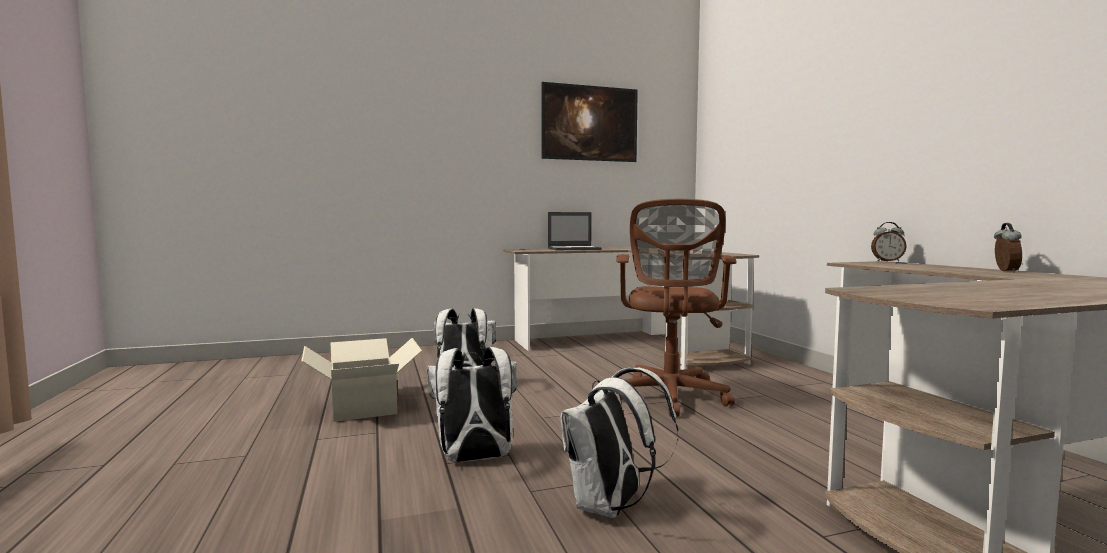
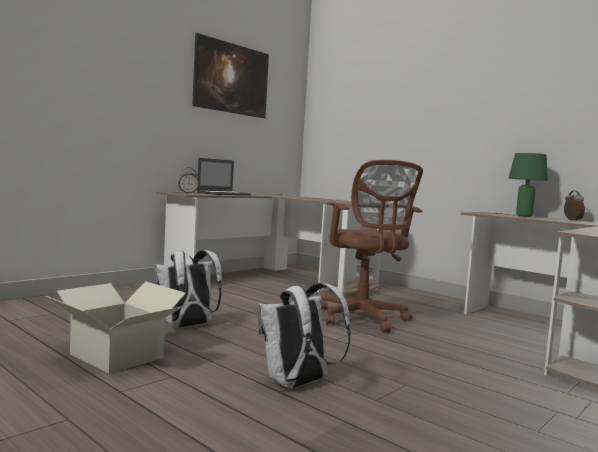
camera: 30 degrees left, 0 degrees up
(611, 507) = (442, 400): white backpack -> none
(887, 261) = (489, 212): alarm clock -> alarm clock (188, 193)
(928, 266) = (524, 216): none -> green table lamp

